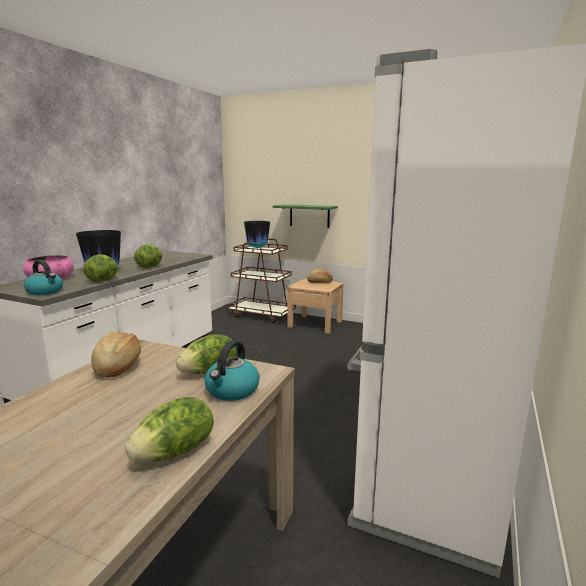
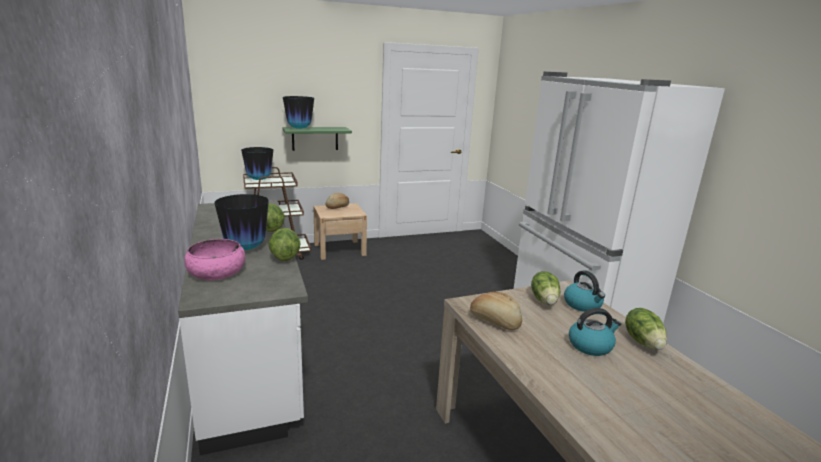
camera: 45 degrees left, 5 degrees up
(45, 292) = (277, 287): kettle -> kettle (590, 345)
(290, 205) = (299, 128): none -> vase

